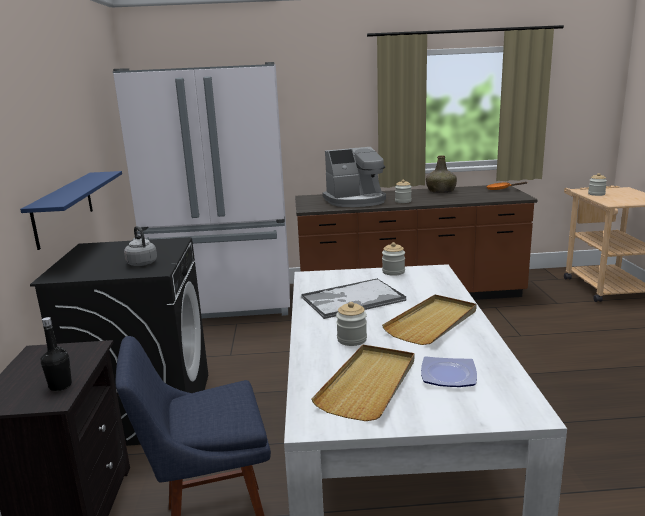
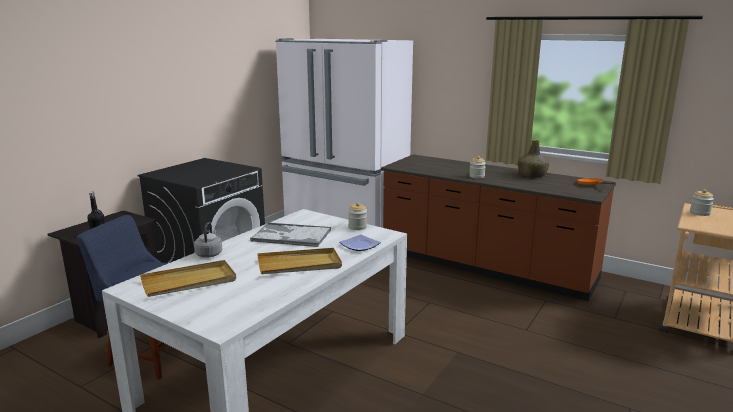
camera: 35 degrees right, 0 degrees up
(63, 208) = (196, 132): blue shelf -> none
(141, 263) = (202, 177): grey kettle -> grey kettle (209, 254)
(352, 339) = (236, 257): jar -> none
(356, 201) = (443, 168): coffee machine -> none
(449, 375) = (234, 294): plate -> plate (360, 245)

